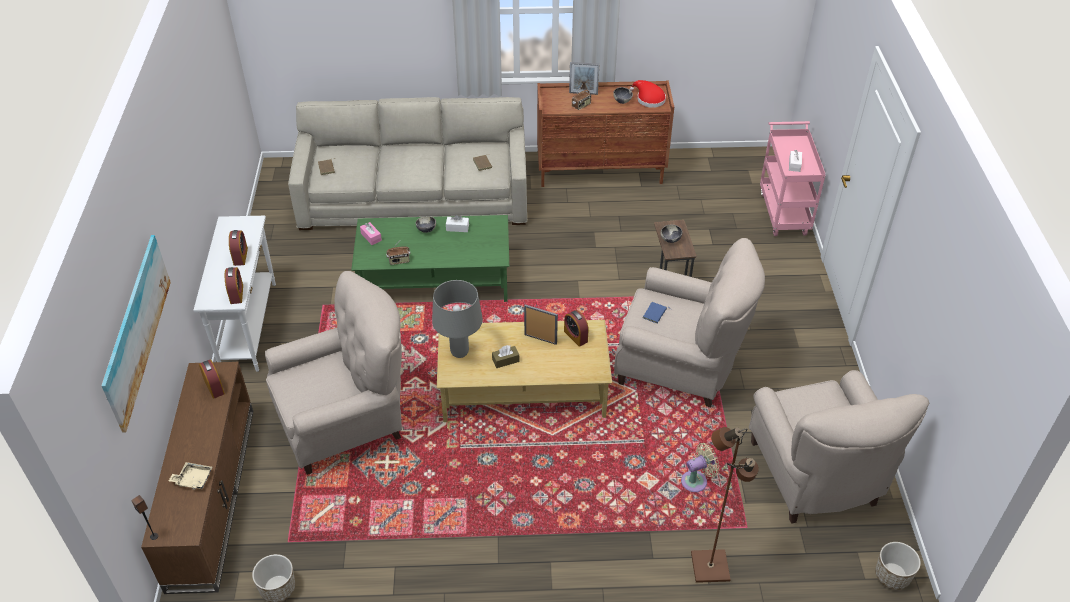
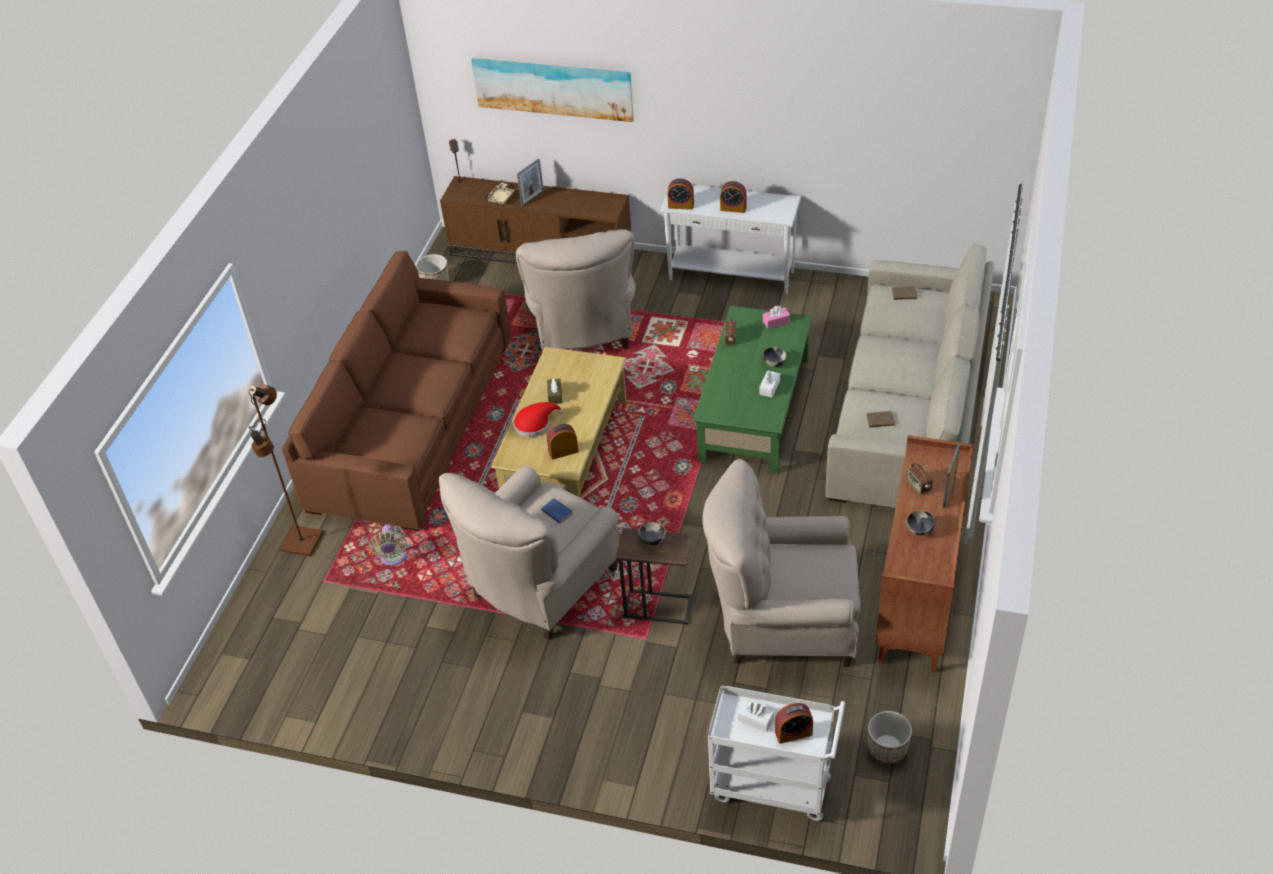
camera: 110 degrees right, 0 degrees up
(214, 387) = (593, 207): alarm clock -> alarm clock (793, 733)
(460, 353) = (579, 365): grey table lamp -> none
(518, 528) = (413, 422): none -> brown sofa
(540, 339) = (572, 425): picture frame -> picture frame (532, 198)
(648, 99) = (918, 560): red hat -> red hat (535, 423)
(782, 213) = (774, 790): pink cart -> white cart
(815, 478) = (345, 657): beige armchair -> beige armchair (783, 623)
(892, 576) = (210, 677): planter -> planter (887, 749)

